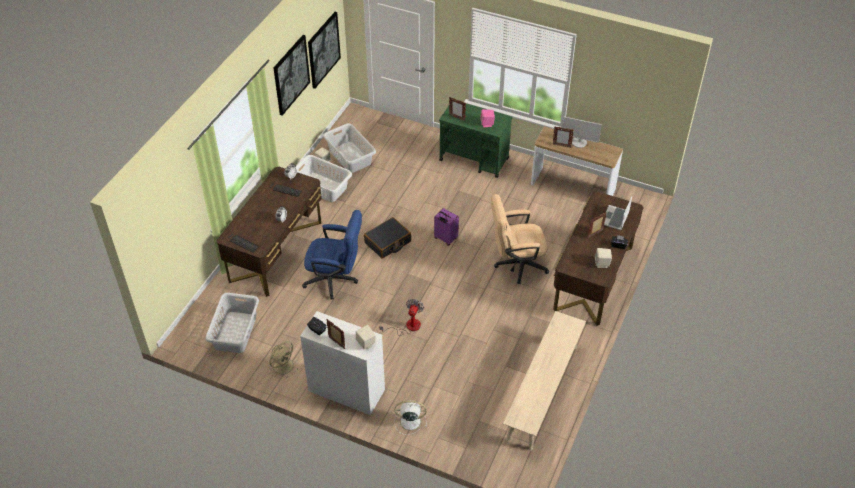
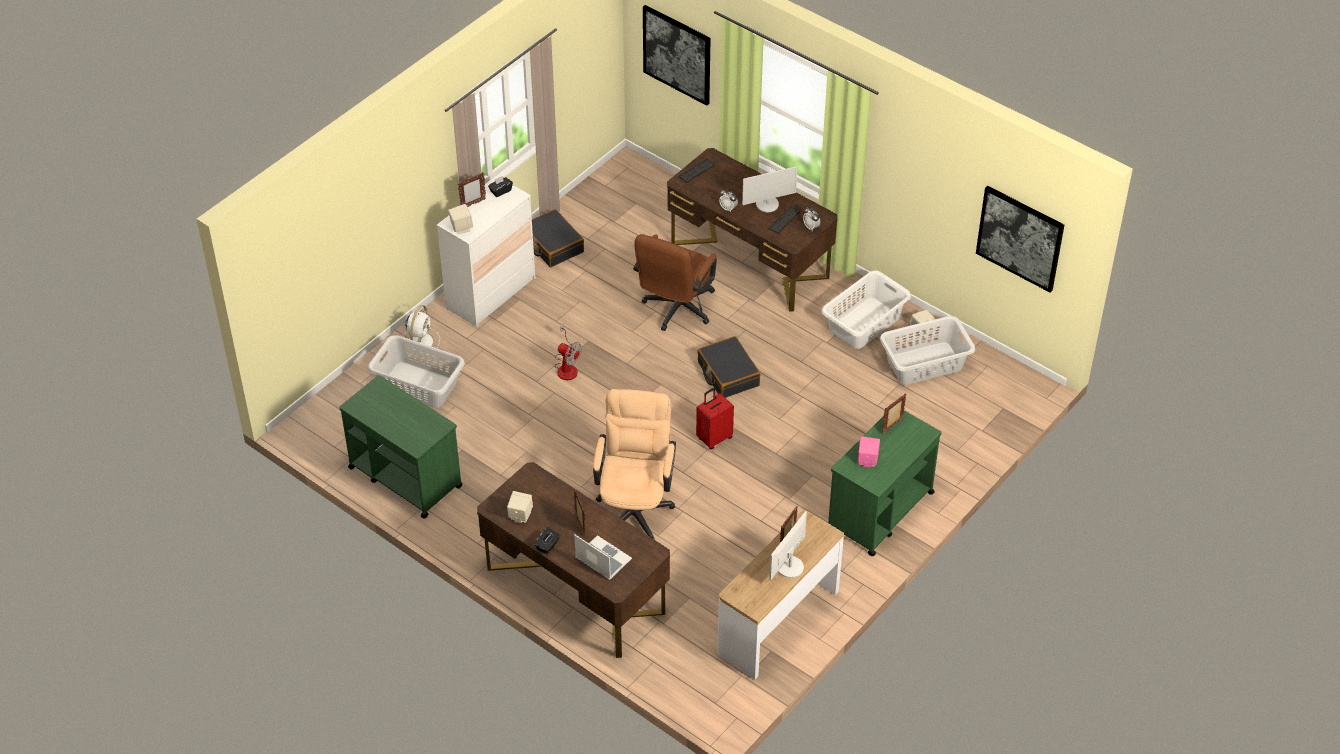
camera: 105 degrees right, 0 degrees up
(235, 332) = (622, 209): grey laundry basket -> grey laundry basket (418, 384)
(273, 201) = (767, 204): none -> monitor
(284, 365) = (553, 245): beige fan -> black suitcase
(291, 74) = (937, 178): picture -> picture (677, 54)
(335, 280) = (676, 310): blue office chair -> brown office chair
(445, 239) = (714, 438): purple suitcase -> red suitcase
(543, 392) = (404, 476): beige bench -> green cart

